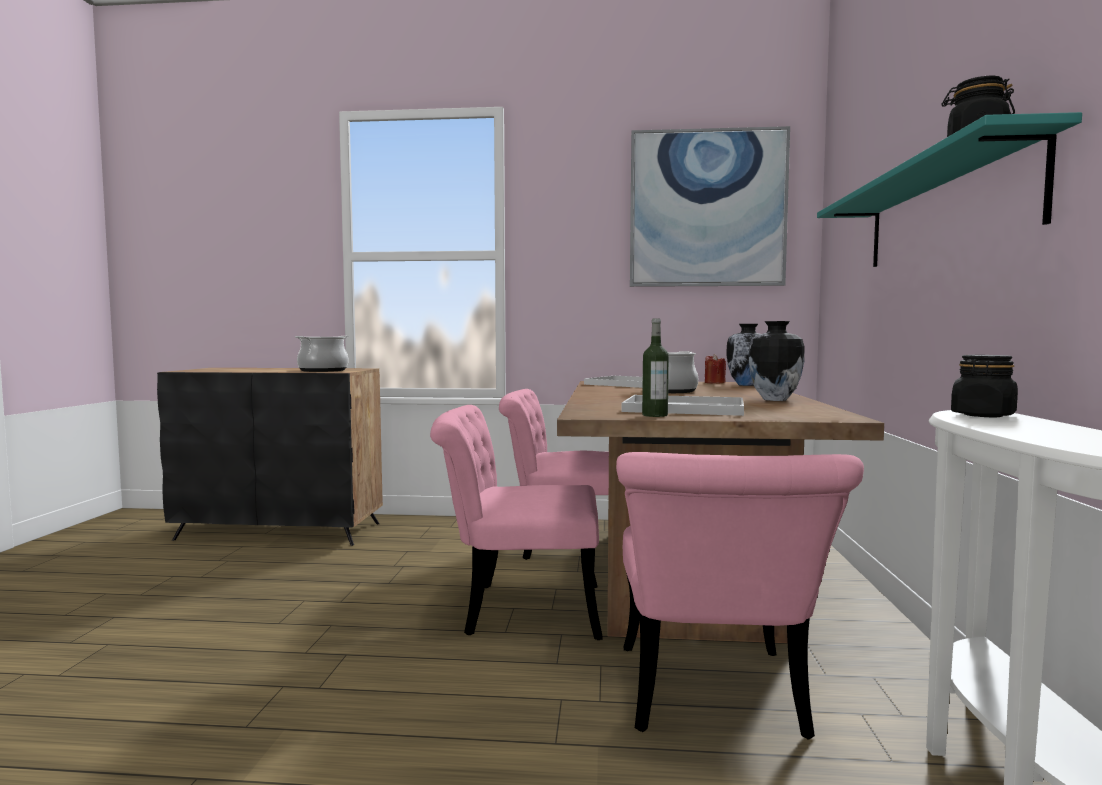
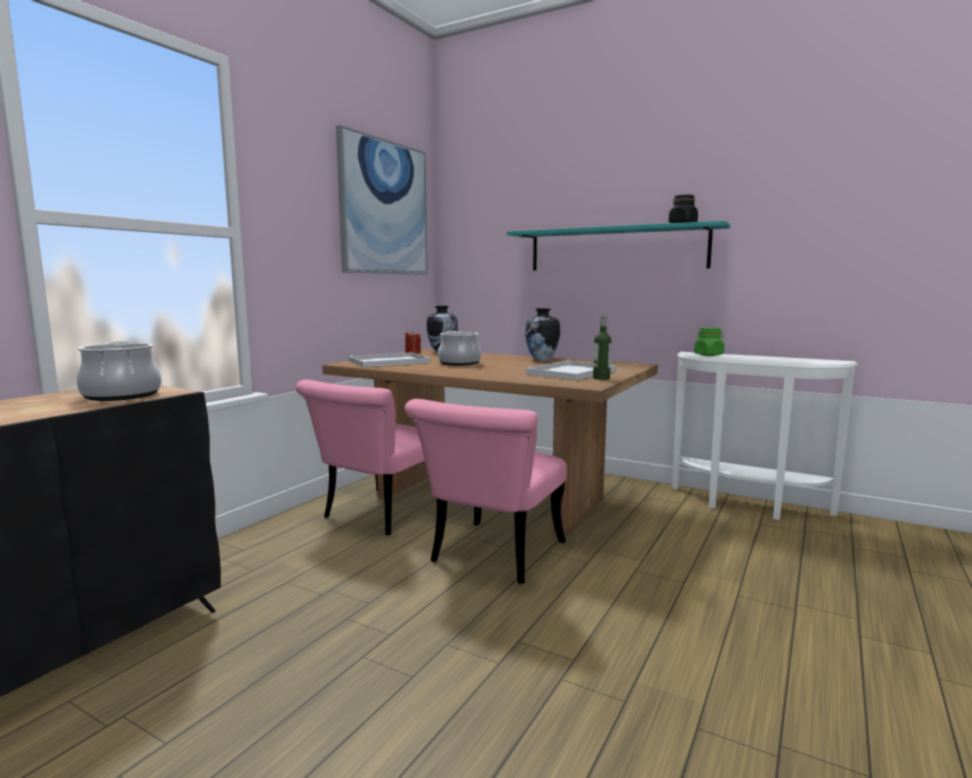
camera: 65 degrees left, 5 degrees up
(714, 702) = (656, 533): pink chair -> none
(983, 415) = (708, 355): black jar -> green jar

